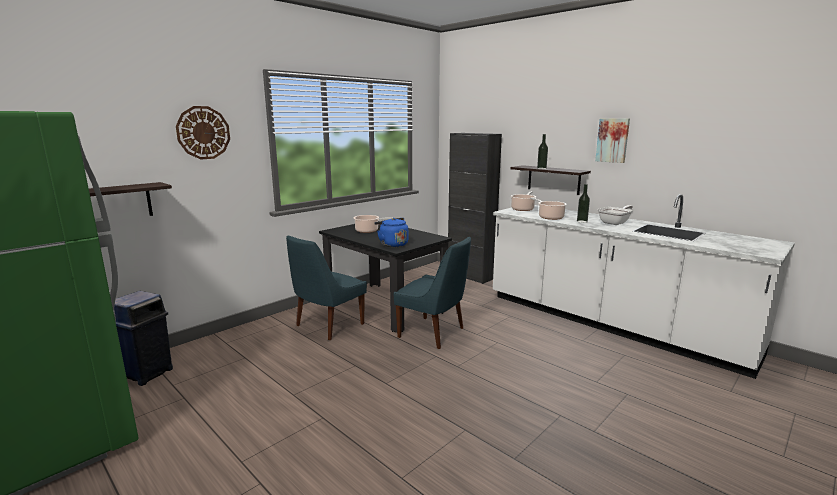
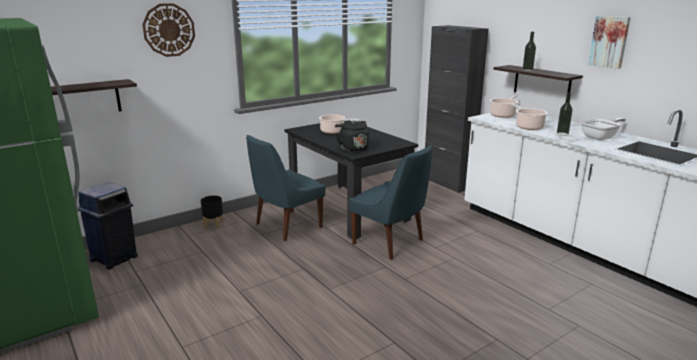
camera: 10 degrees right, 5 degrees up
(251, 330) = (214, 224): none -> black planter
(392, 244) = (352, 148): blue kettle -> black kettle

